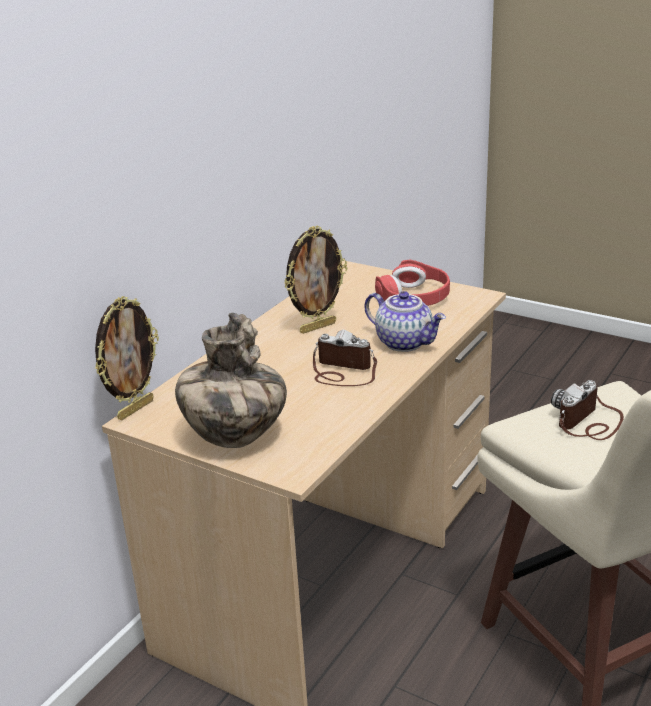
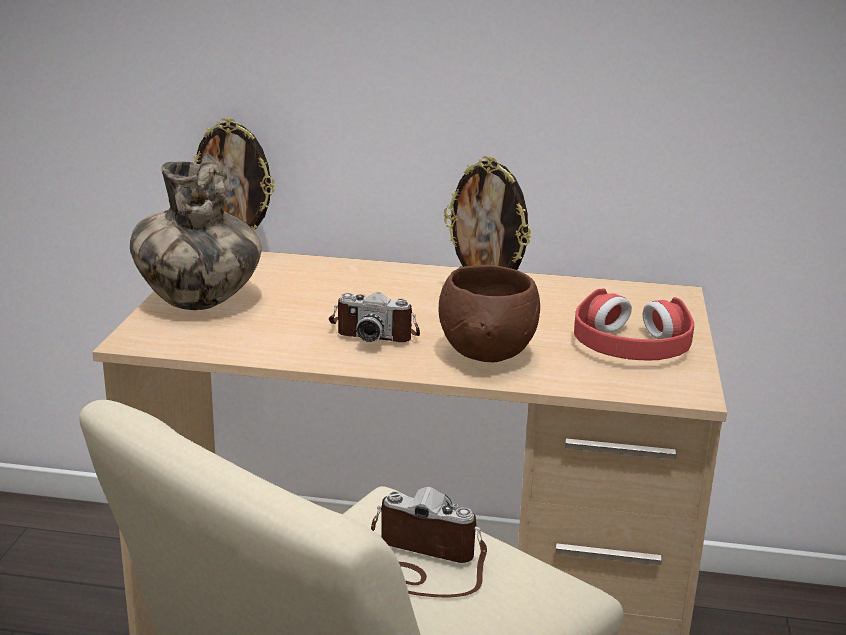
camera: 65 degrees right, 5 degrees down
(342, 372) = (375, 332): camera -> camera turned 105 degrees clockwise
(405, 342) = (486, 358): teapot -> brown bowl

